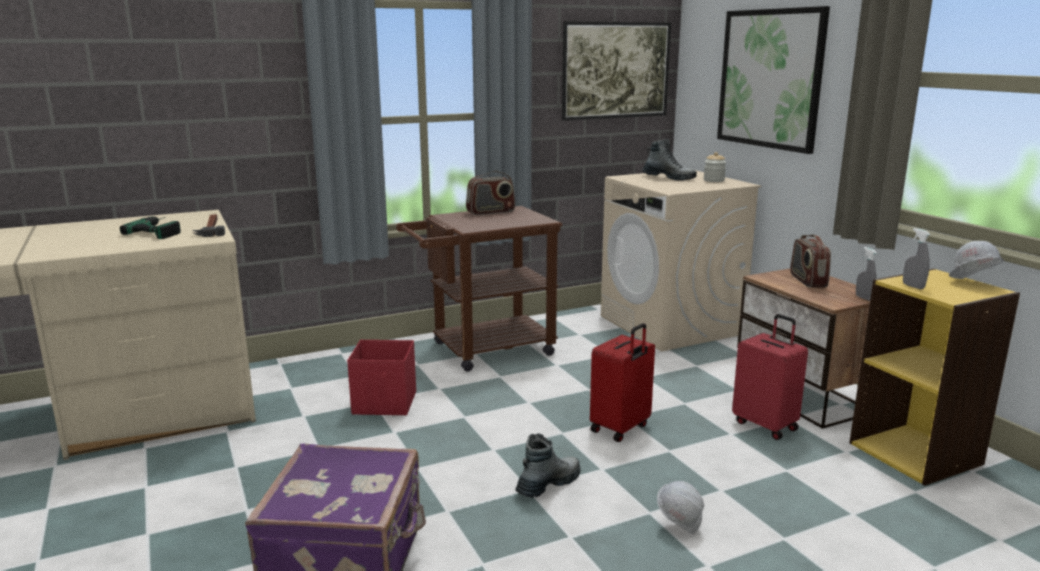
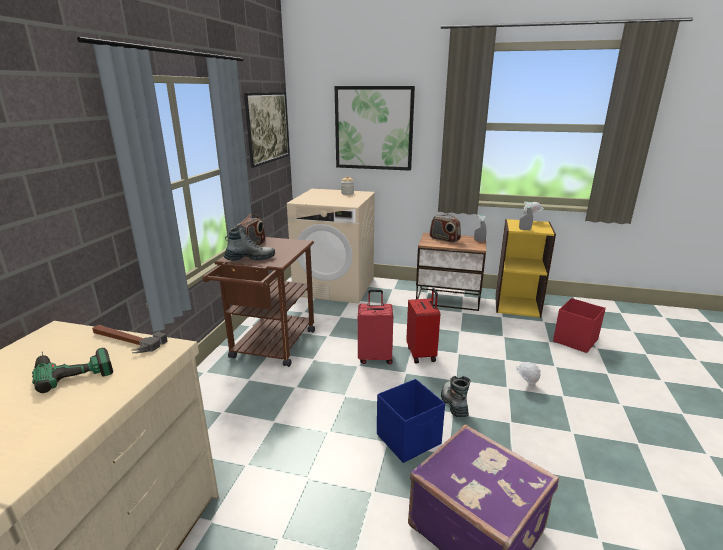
camera: 50 degrees left, 5 degrees up
(385, 403) = (284, 417): red storage box -> red storage box (576, 340)
(440, 479) = (409, 439): none -> blue storage box
(669, 178) = (323, 196): boot -> boot (250, 258)
(766, 425) = (462, 320): red suitcase -> red suitcase (375, 357)

